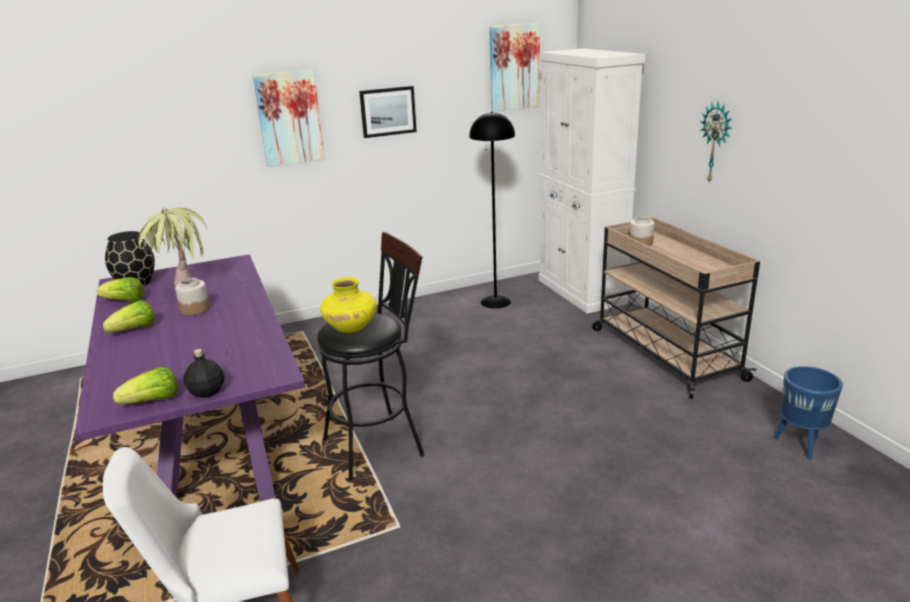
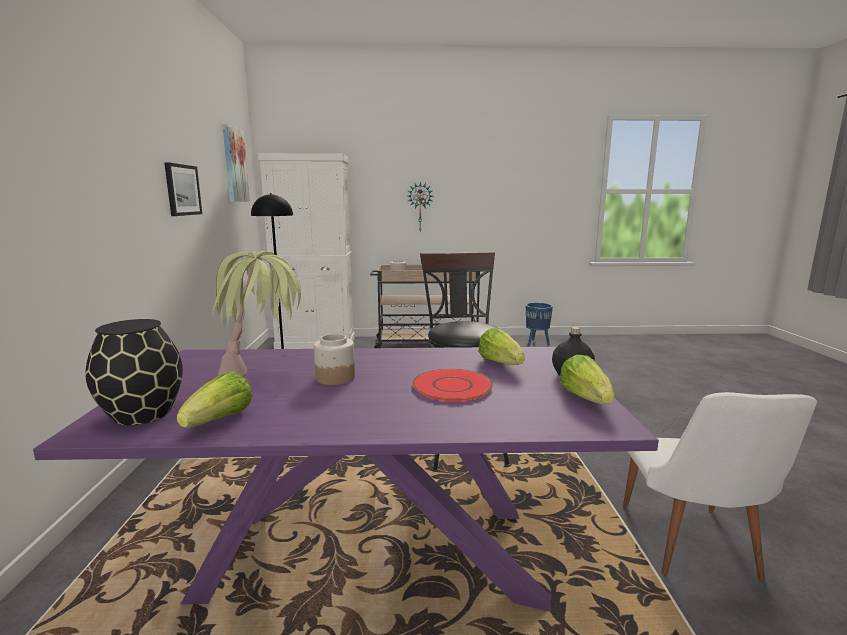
camera: 70 degrees left, 10 degrees down
(135, 330) = (357, 411): lettuce -> lettuce (500, 363)
(179, 348) = (452, 386): none -> red plate
(289, 118) = (118, 182): picture -> none
(351, 328) = (470, 328): yellow vase -> none

